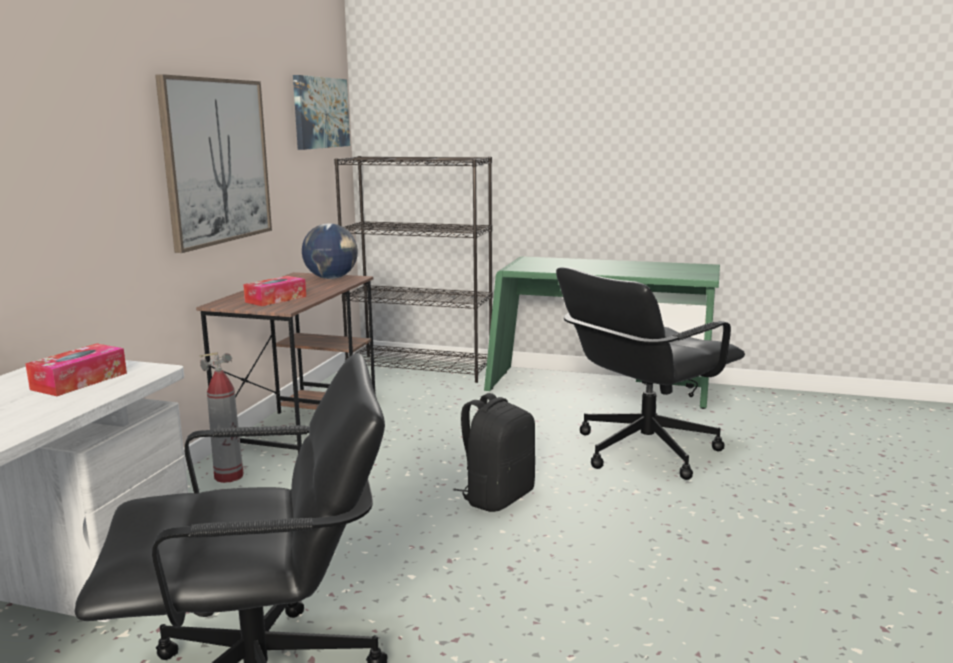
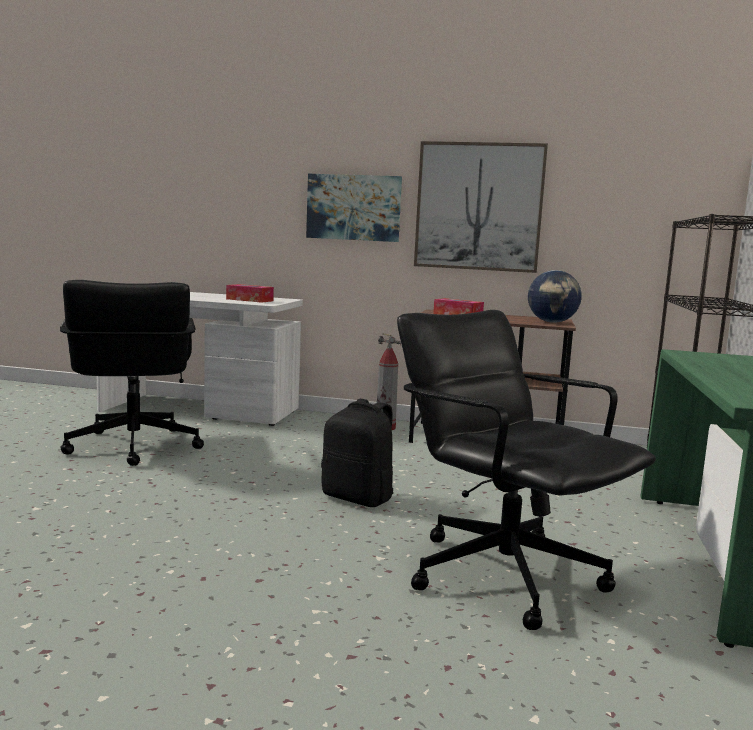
camera: 85 degrees right, 5 degrees down
(320, 112) = (669, 173): picture -> picture (353, 207)

